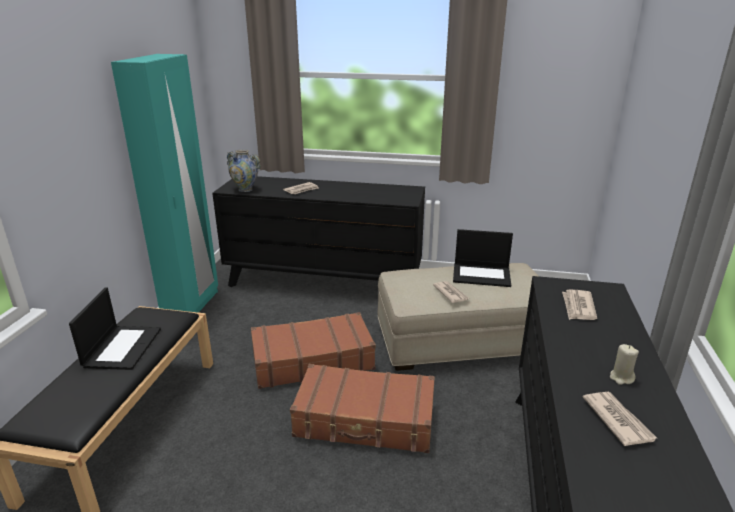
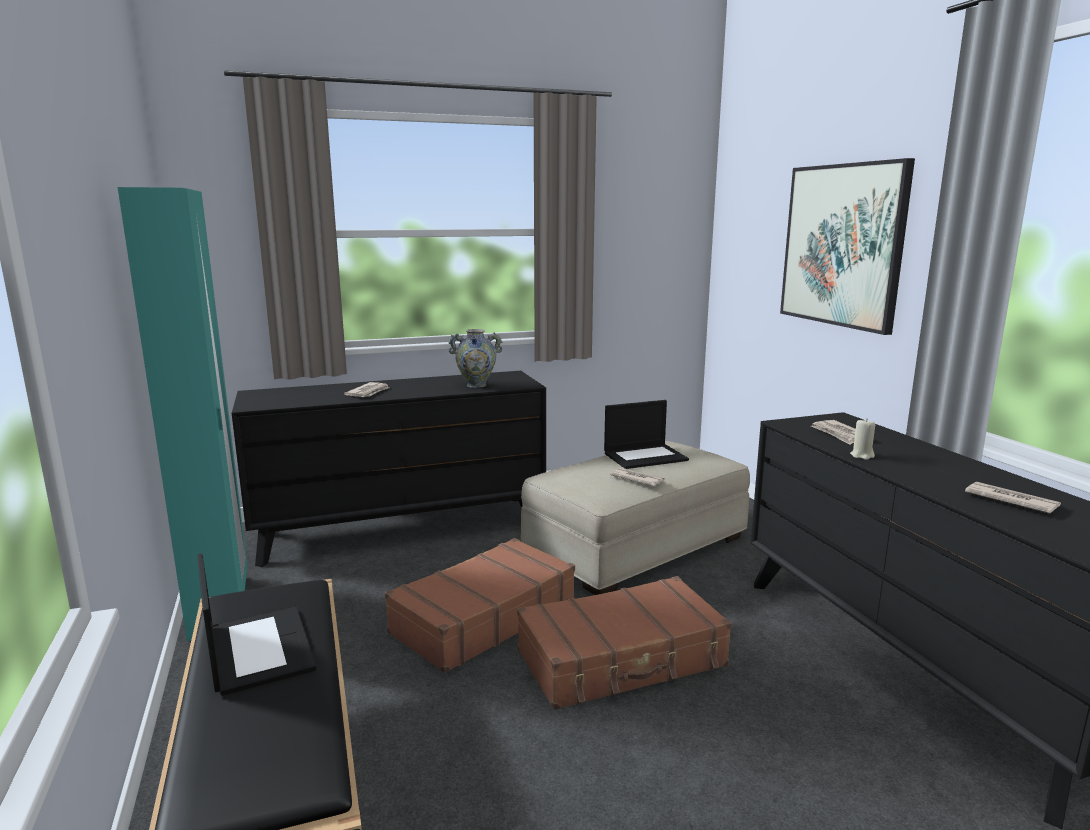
camera: 30 degrees left, 10 degrees down
(245, 189) = (282, 402): vase -> vase (476, 385)
(621, 378) = (961, 473): beige candle -> beige candle (862, 455)
(677, 125) = (842, 245): none -> picture

